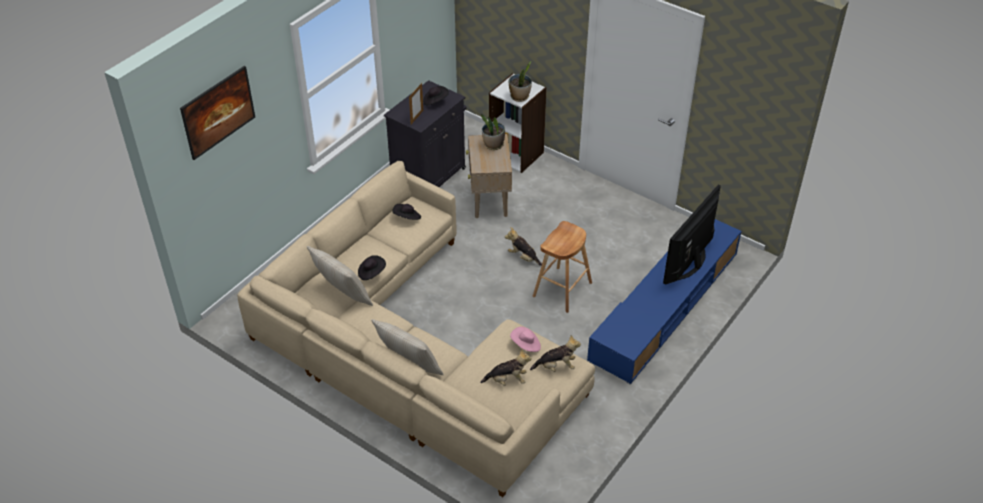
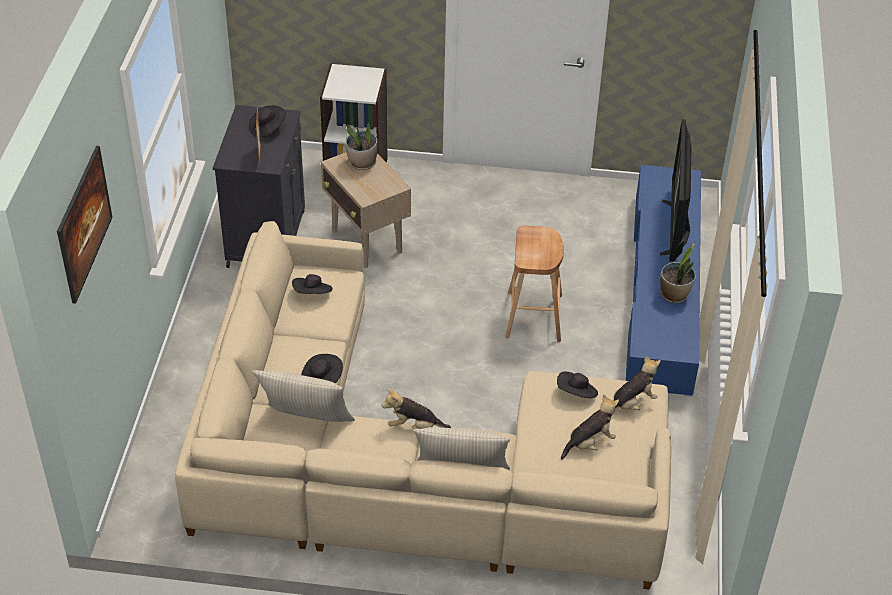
camera: 30 degrees left, 0 degrees up
(520, 97) = (363, 90): potted plant -> potted plant (674, 295)
(523, 257) = (460, 295): plush toy -> plush toy (414, 426)
(526, 345) = (576, 393): pink hat -> black hat

